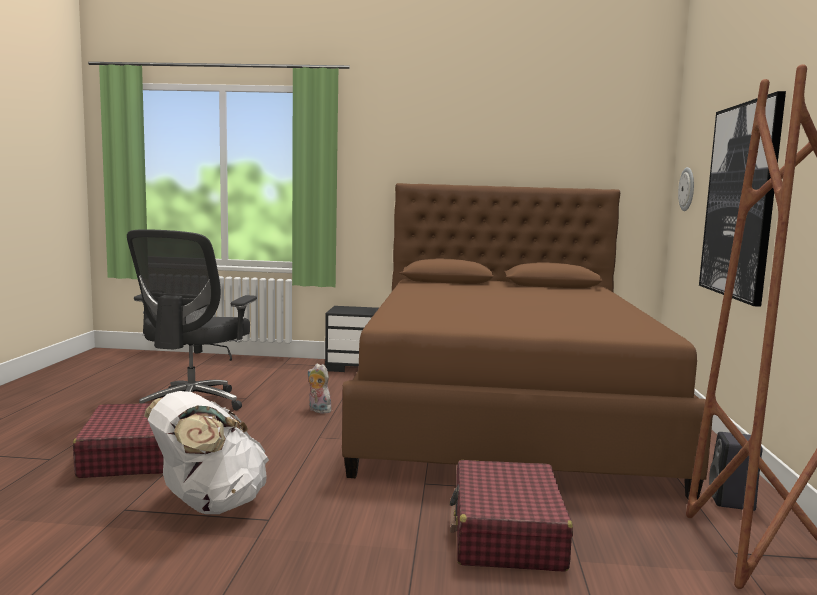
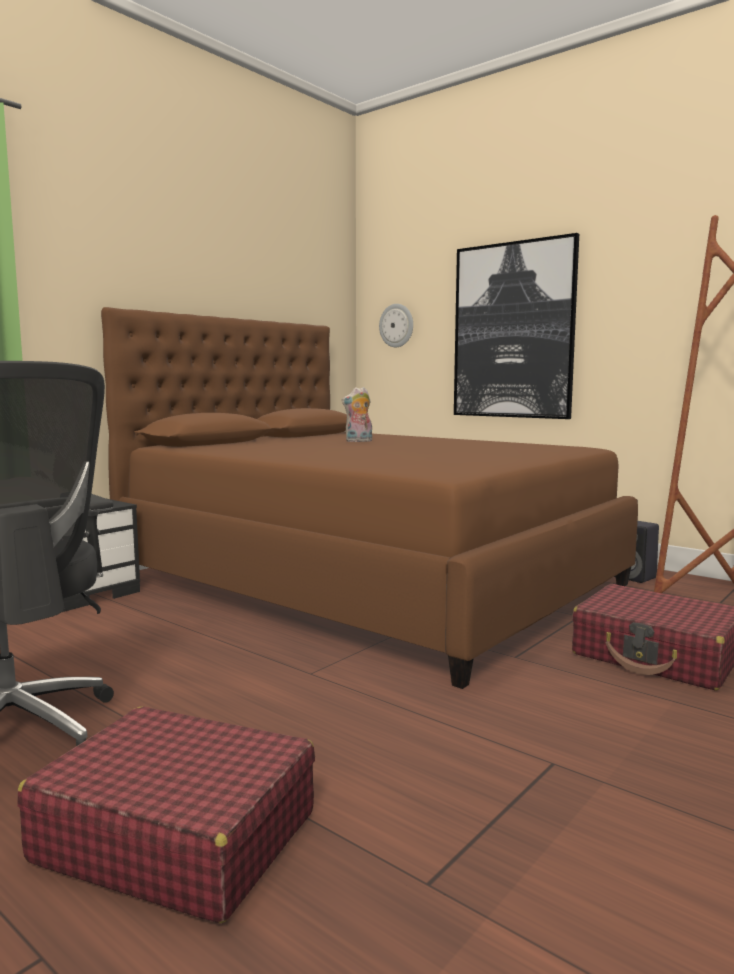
camera: 55 degrees left, 0 degrees up
(208, 505) = (473, 798): white backpack -> none
(318, 410) = (211, 652): plush toy -> plush toy (358, 441)

